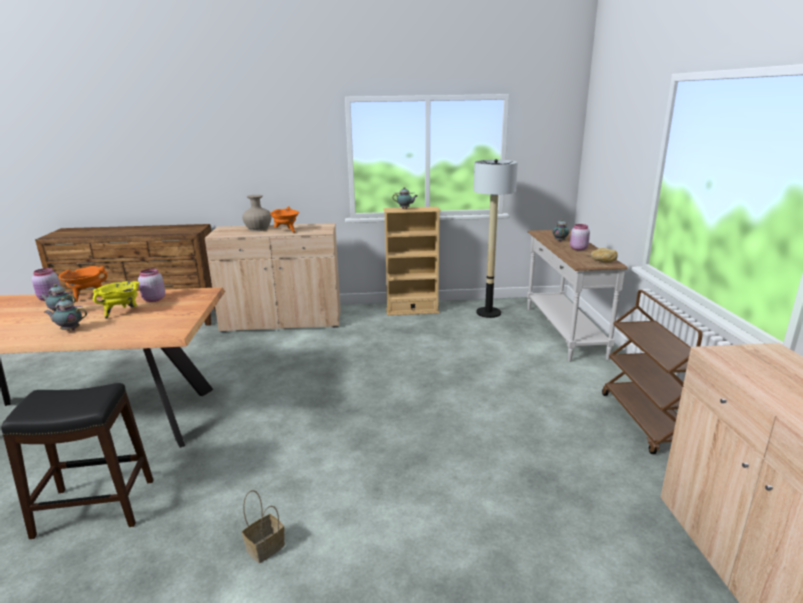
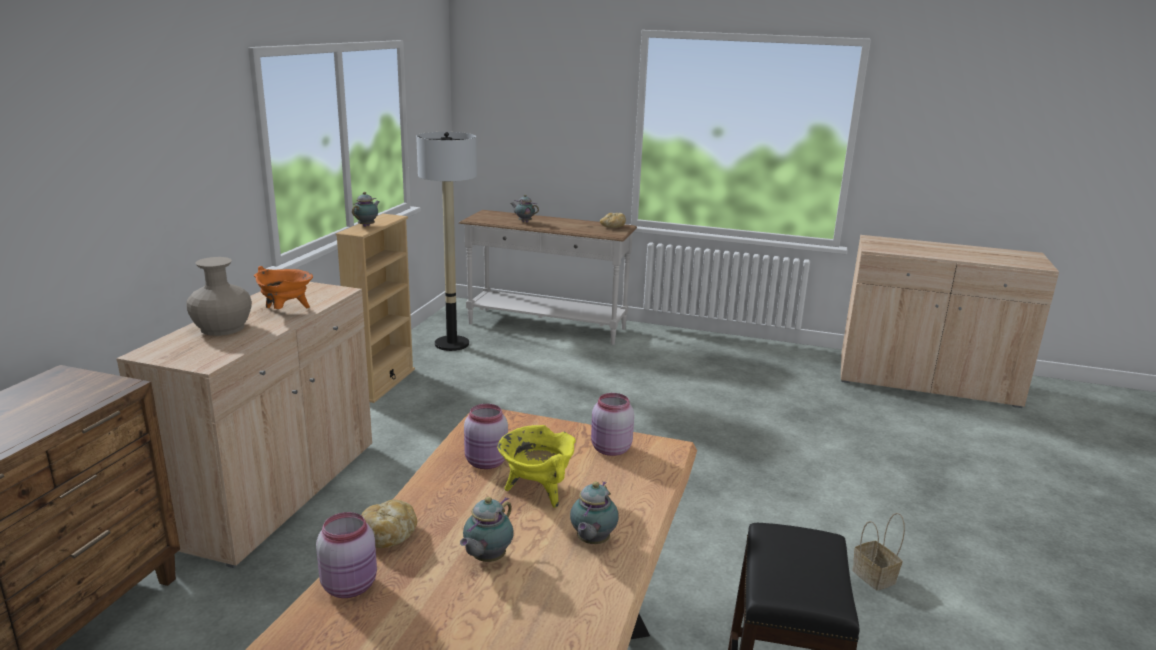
camera: 70 degrees left, 0 degrees up
(87, 296) = (389, 535): orange cooking pot -> bread
(578, 249) = (561, 223): pink jar -> pink jar (610, 449)
(647, 421) = (738, 351): brown cart -> none

